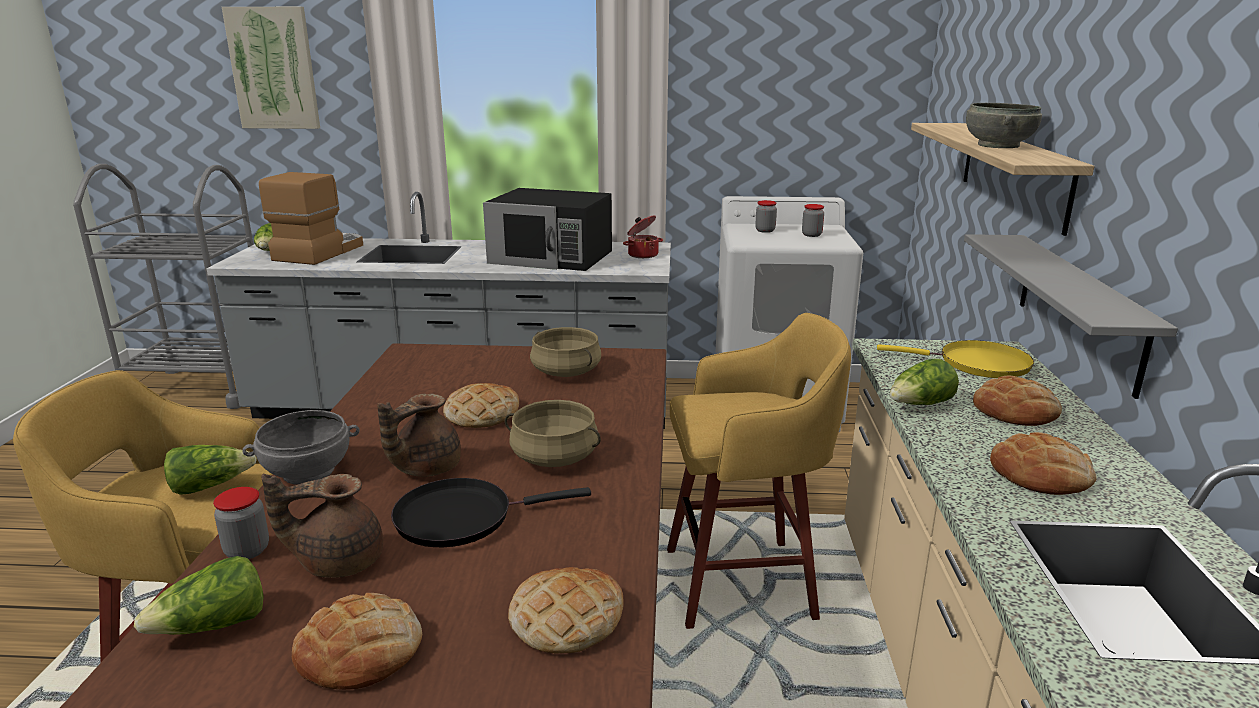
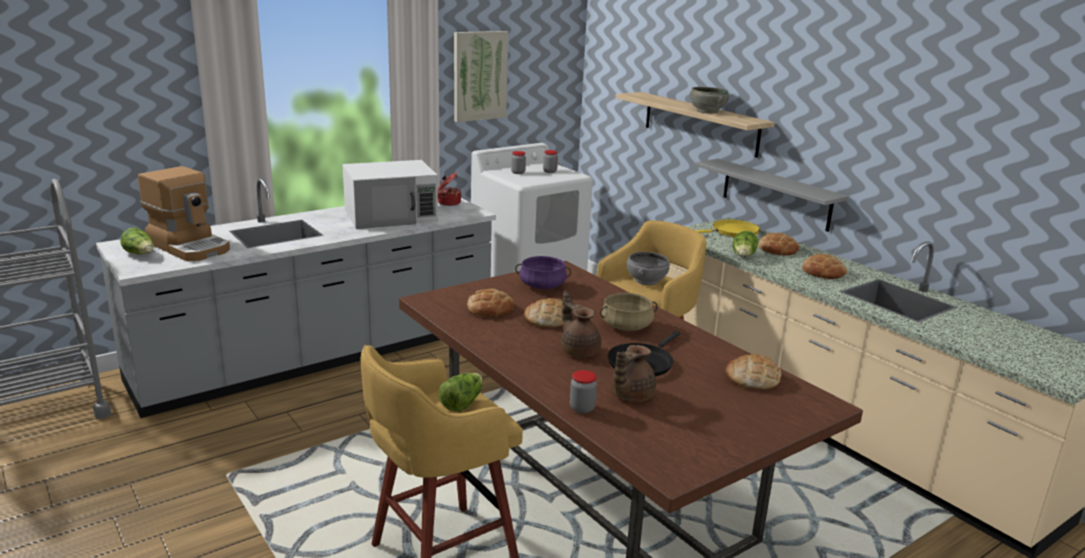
camera: 40 degrees left, 0 degrees up
(213, 626) = (637, 434): lettuce -> none
(273, 68) = (85, 77): picture -> picture (479, 76)
(308, 471) = (526, 371): grey bowl -> grey bowl (646, 280)
(318, 252) = (190, 246): coffee machine -> coffee machine turned 150 degrees clockwise
(360, 650) = (708, 416): bread -> bread (490, 309)
(424, 468) = (579, 350): brown teapot -> brown teapot turned 150 degrees clockwise
(552, 257) = (391, 215): black microwave -> white microwave
(565, 372) = (542, 286): beige cooking pot -> purple cooking pot

